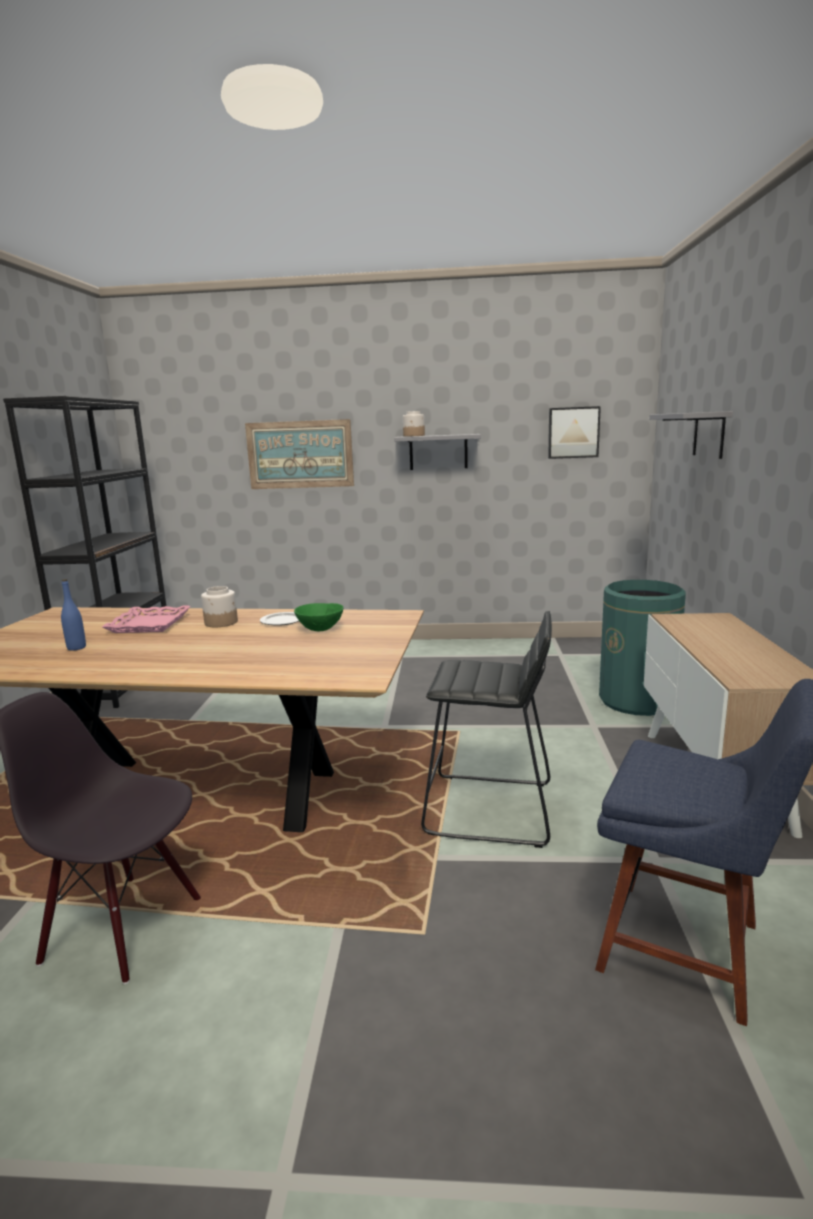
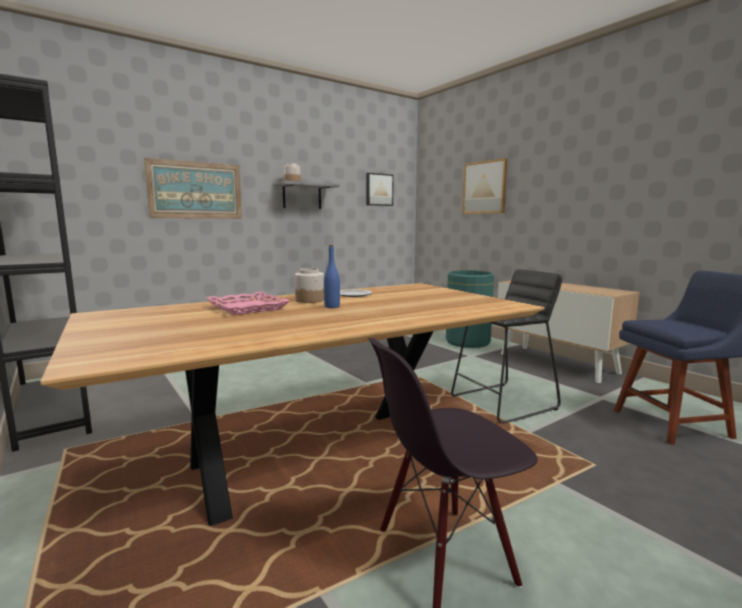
camera: 40 degrees left, 5 degrees down
(76, 648) = (235, 326): blue bottle -> blue bottle (332, 307)
(320, 630) = (399, 295): green bowl -> none
(709, 434) = (485, 187): grey shelf -> picture

